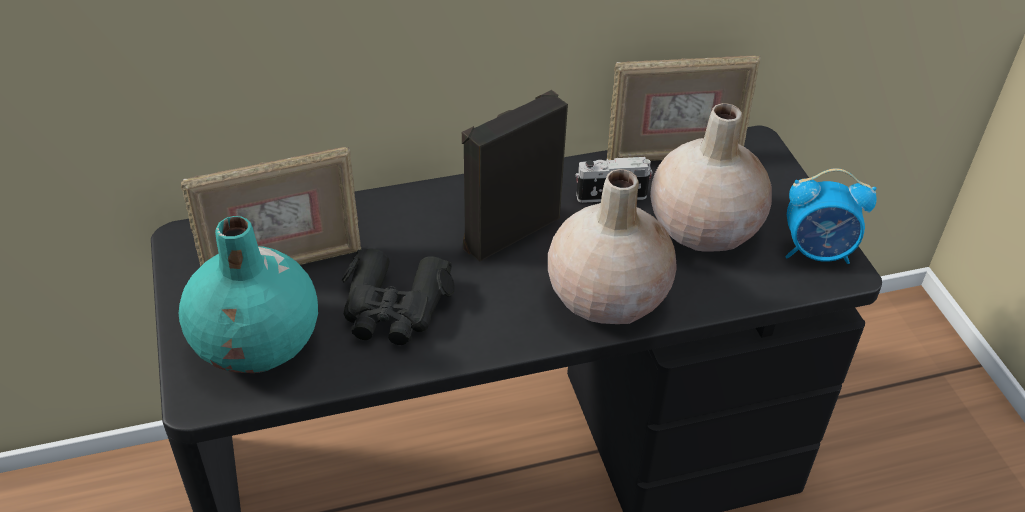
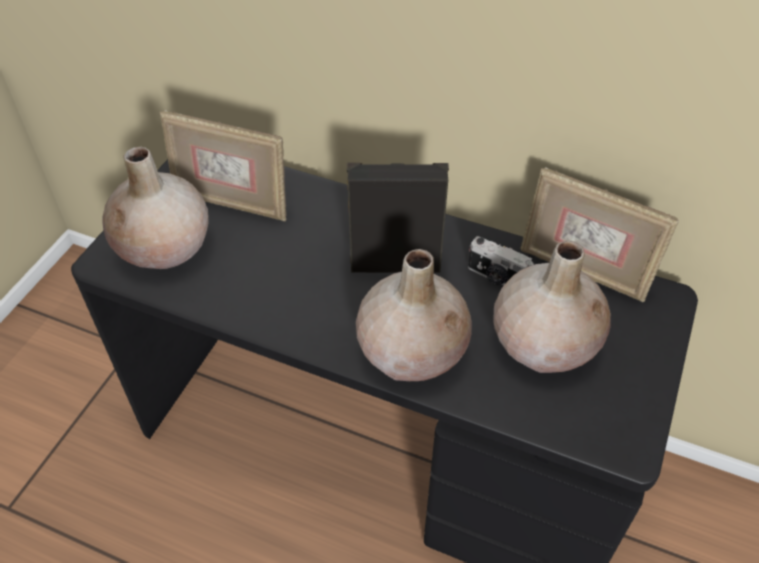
camera: 40 degrees right, 5 degrees up
(258, 344) = (165, 248): turquoise vase -> beige vase
(394, 308) = (264, 272): black binoculars -> none
(817, 252) = (621, 419): alarm clock -> none

